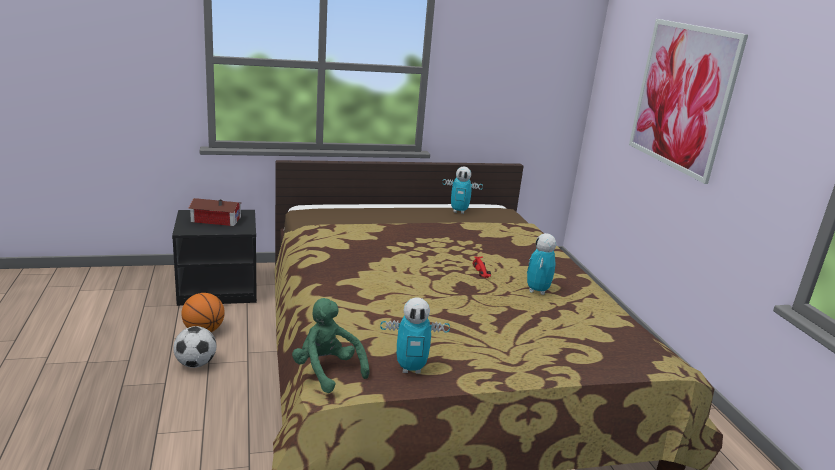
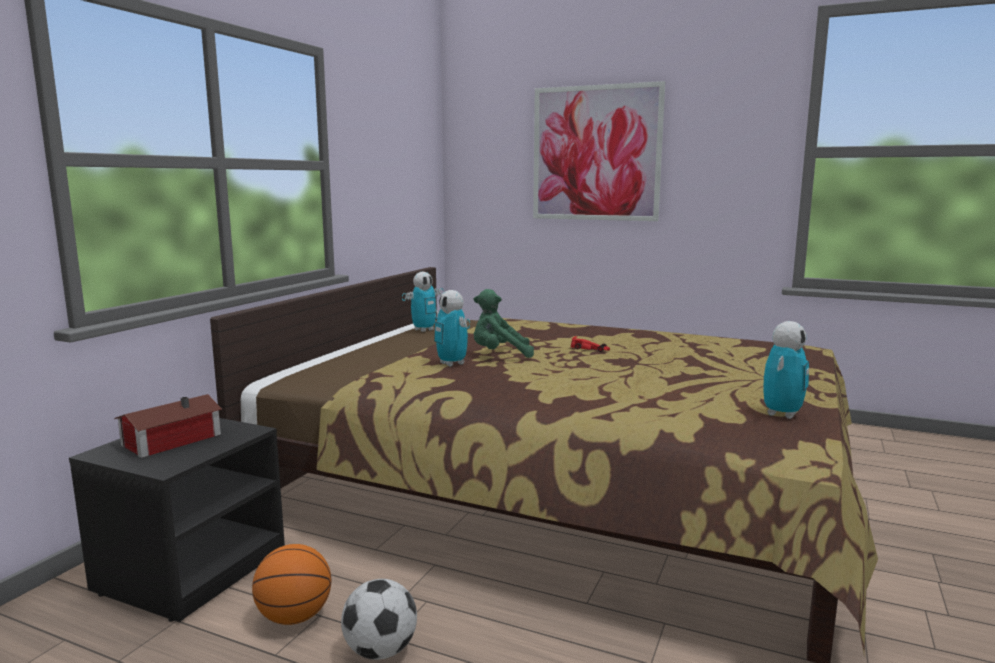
camera: 50 degrees left, 10 degrees down
(327, 371) = (763, 450): green plush toy -> green plush toy (499, 355)
(537, 290) = (653, 344): toy robot -> toy robot (452, 363)

